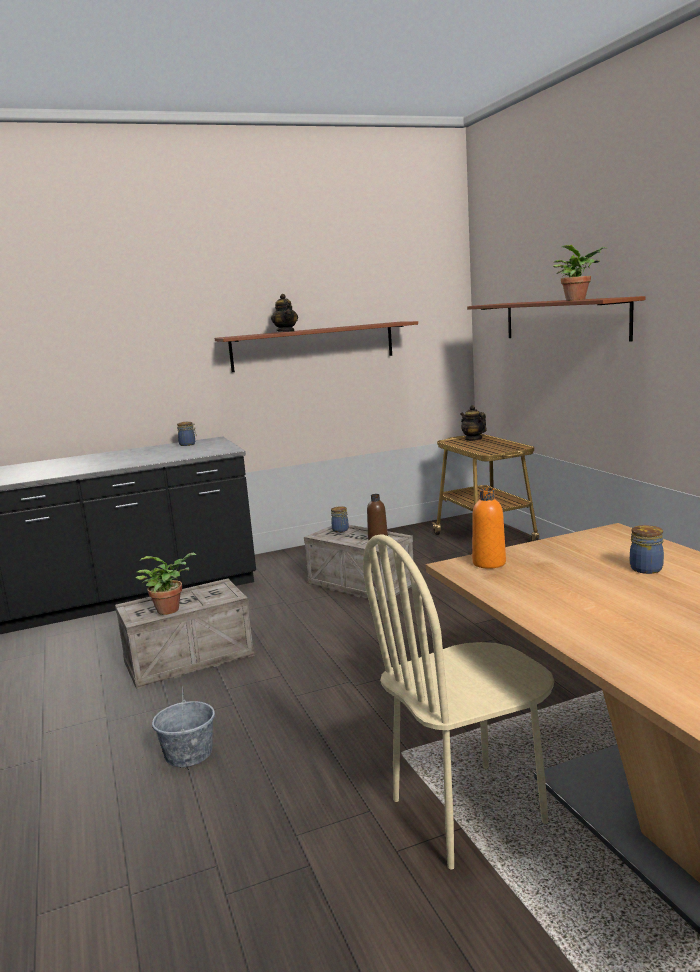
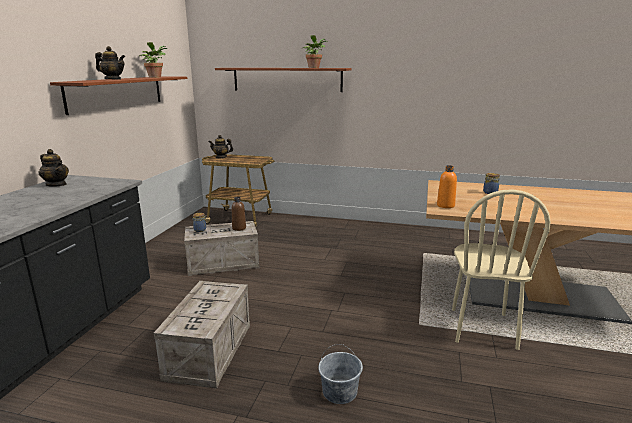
camera: 55 degrees left, 5 degrees up
(171, 609) = (213, 313): potted plant -> potted plant (155, 77)
(188, 444) = (56, 185): jar -> teapot

